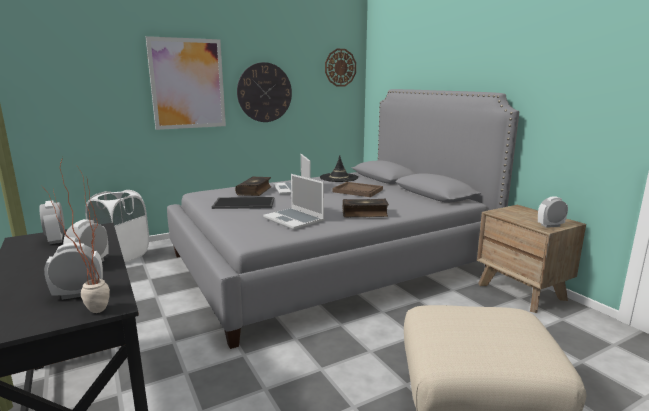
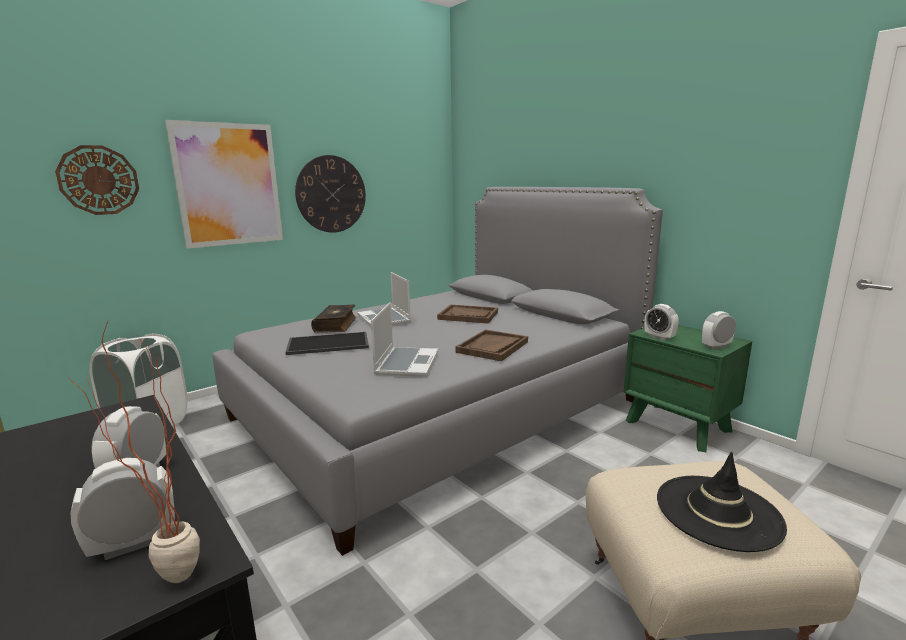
camera: 10 degrees left, 0 degrees up
(56, 240) = (66, 435): alarm clock -> alarm clock (659, 337)
(294, 220) = (406, 363): laptop -> laptop turned 120 degrees counterclockwise
(339, 178) = (436, 299): black hat -> black hat (718, 512)
(340, 67) = (422, 161): wall clock -> wall clock (99, 180)
(364, 213) = (492, 347): book -> brown tray
(521, 292) = (678, 426): brown nightstand -> green nightstand

